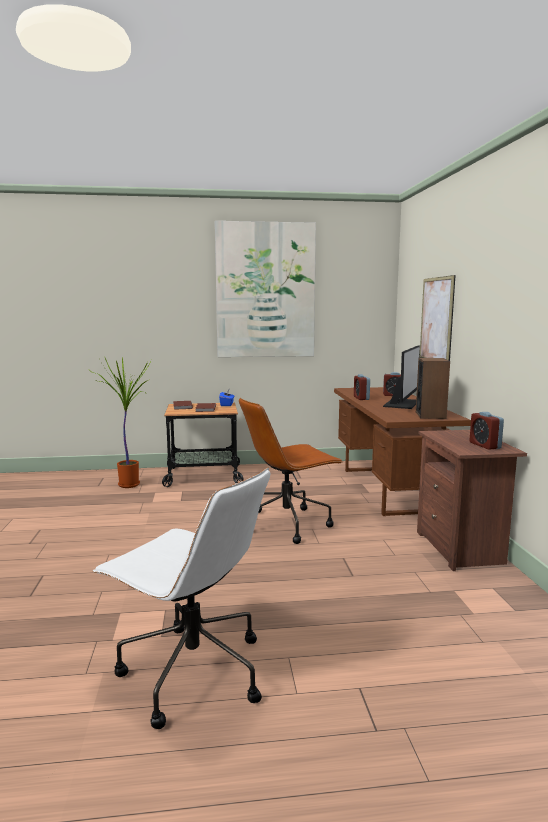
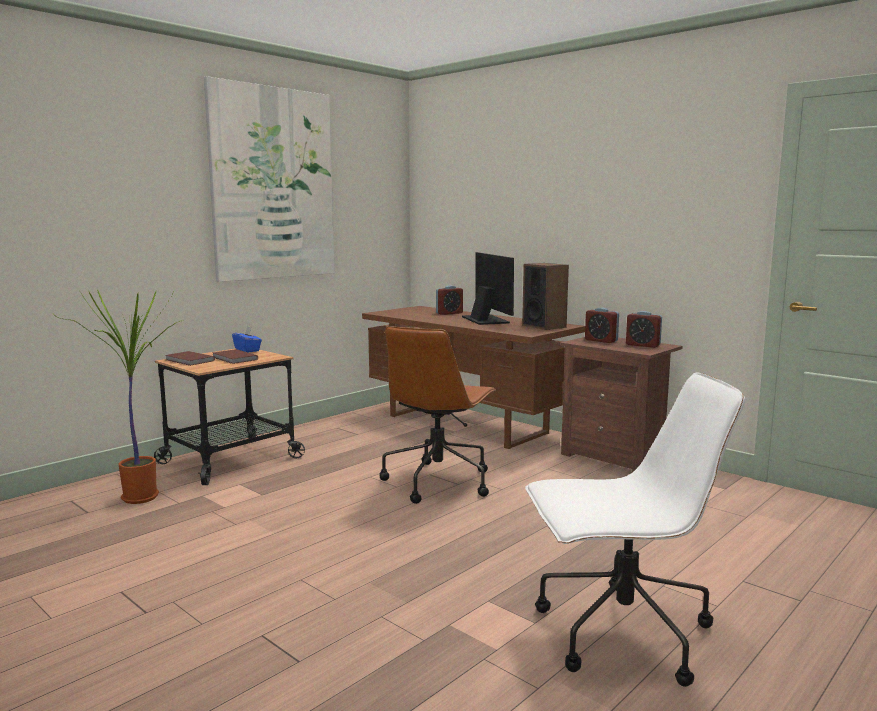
camera: 40 degrees left, 0 degrees up
(361, 398) = (429, 319): alarm clock -> alarm clock (601, 340)
(436, 320) = (505, 222): picture -> none

